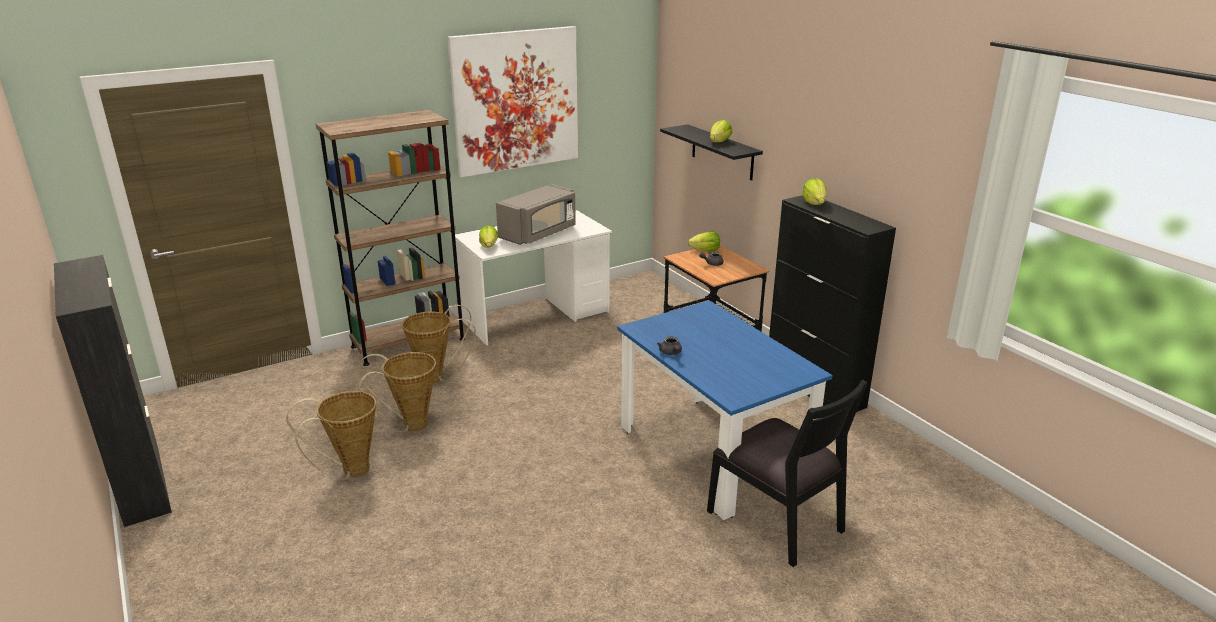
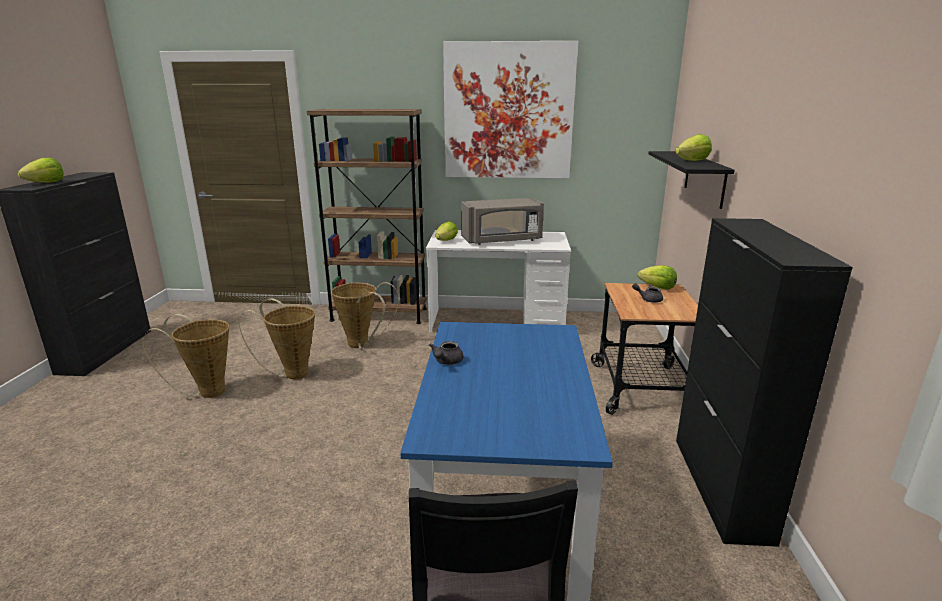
camera: 35 degrees right, 5 degrees down
(814, 204) = (752, 227): lettuce -> lettuce (46, 183)

